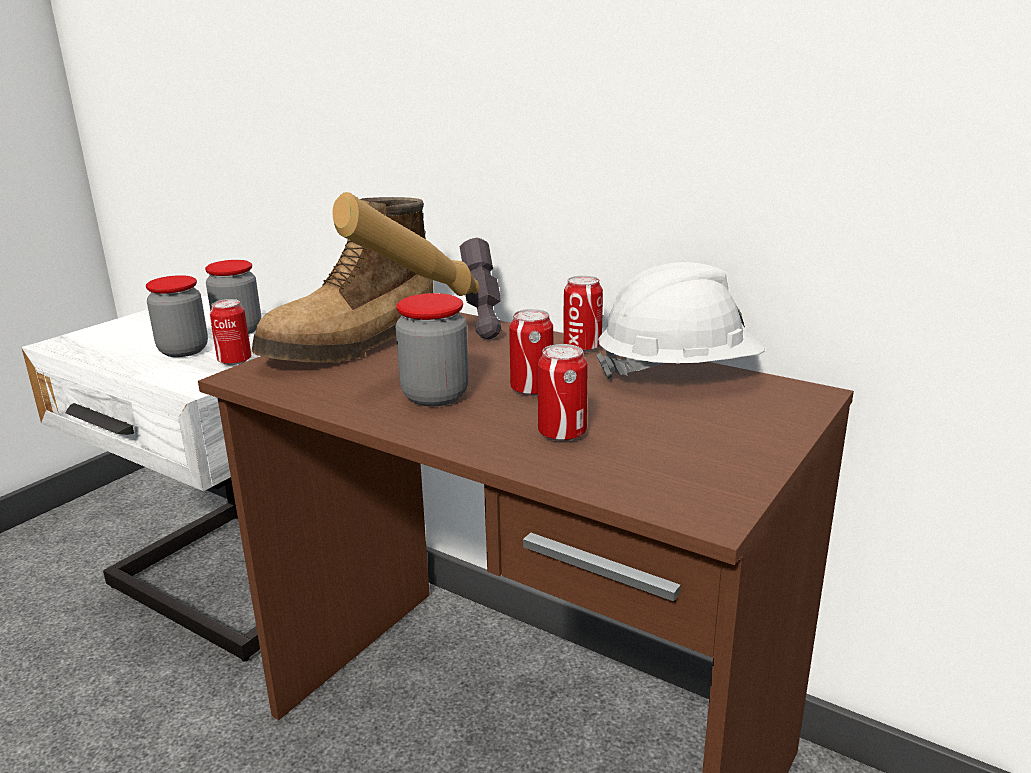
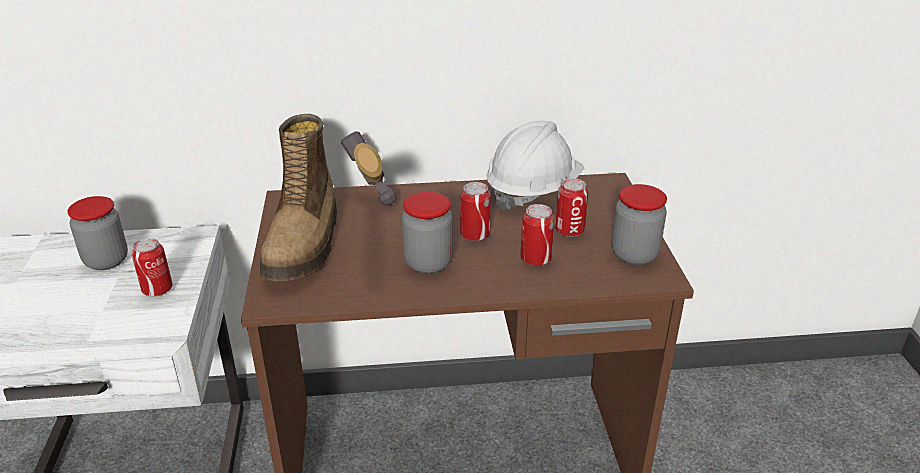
camera: 40 degrees left, 10 degrees up
(183, 350) = (90, 298): jar -> jar (634, 254)
(582, 347) = (455, 191): can -> can (569, 231)

